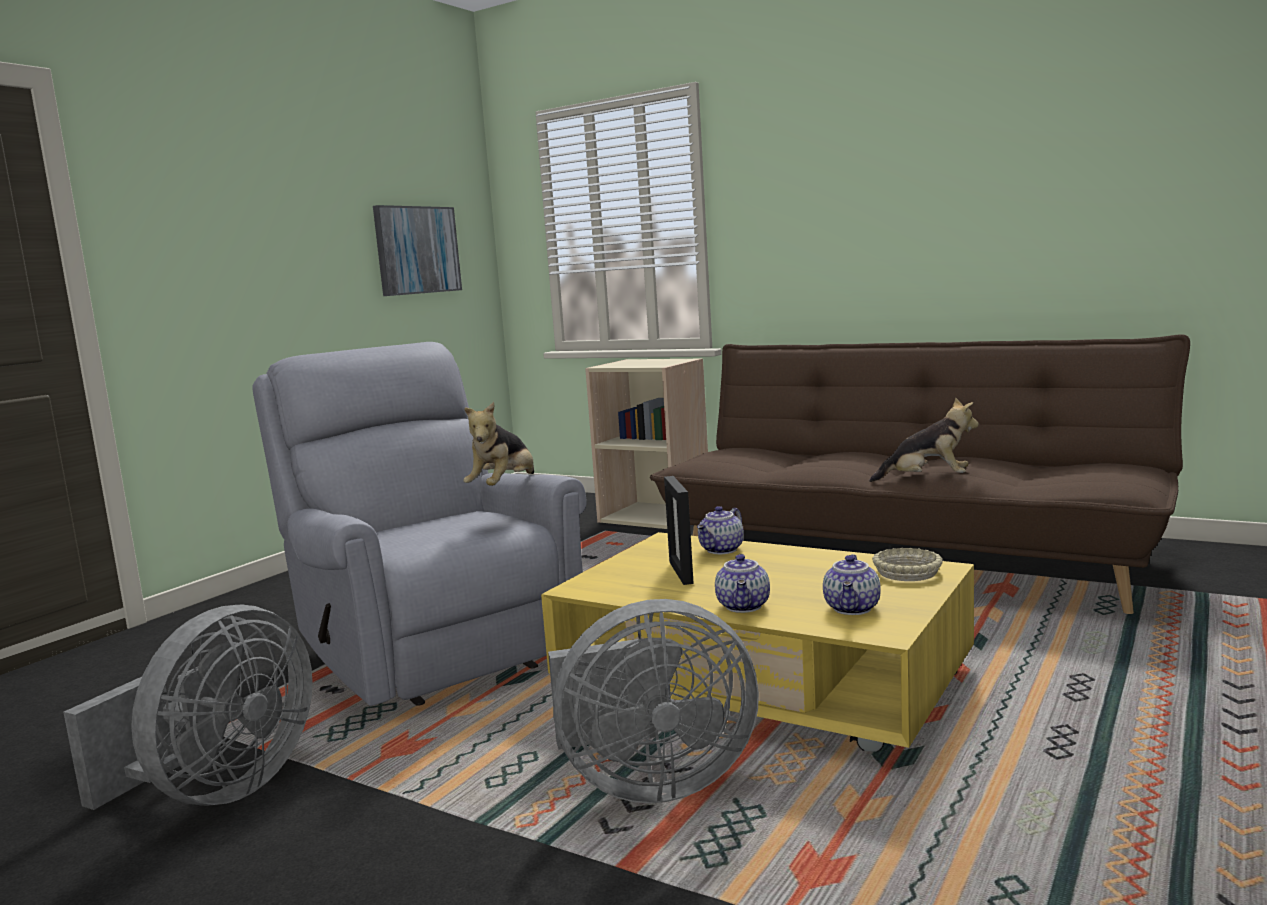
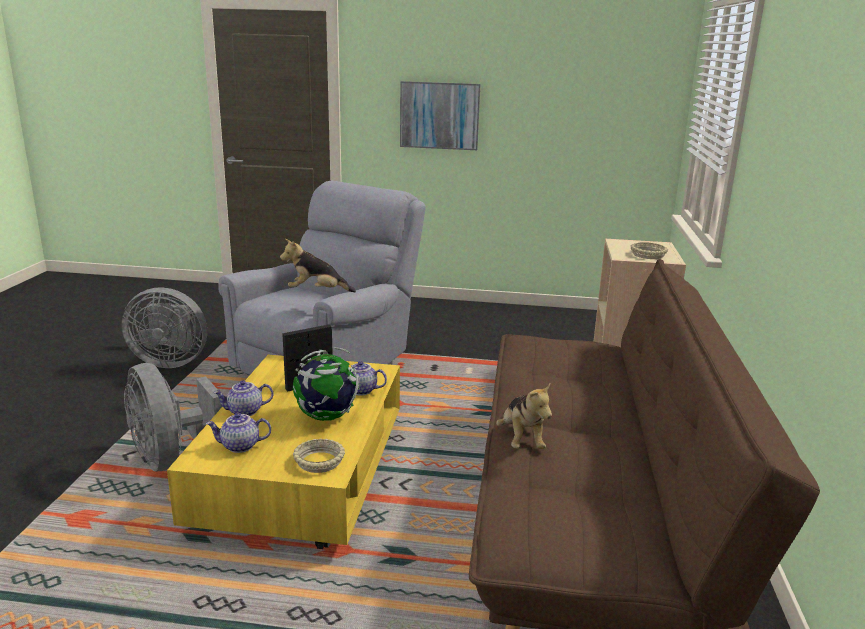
camera: 65 degrees right, 10 degrees up
(417, 250) = (588, 111): picture -> picture (439, 115)
(662, 362) = (648, 255): none -> beige bowl
(789, 566) = (326, 417): none -> globe

